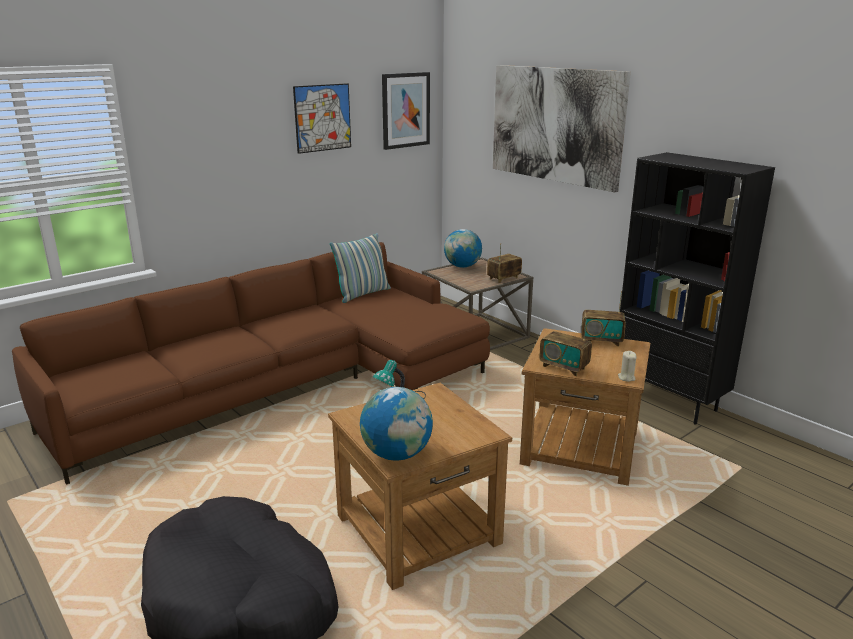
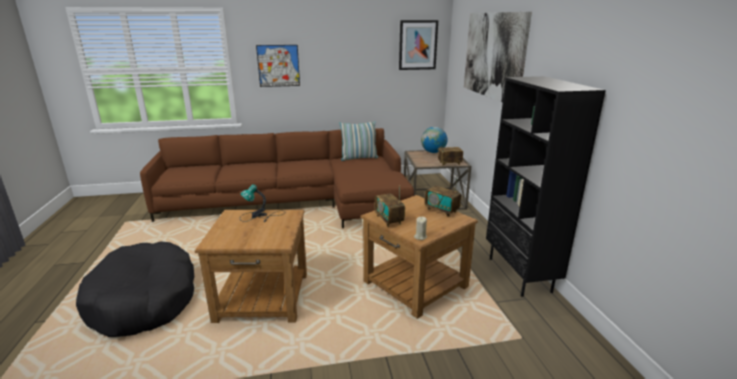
camera: 30 degrees right, 0 degrees up
(322, 118) = (354, 46): picture -> picture (278, 65)
(397, 454) = (218, 239): globe -> none

